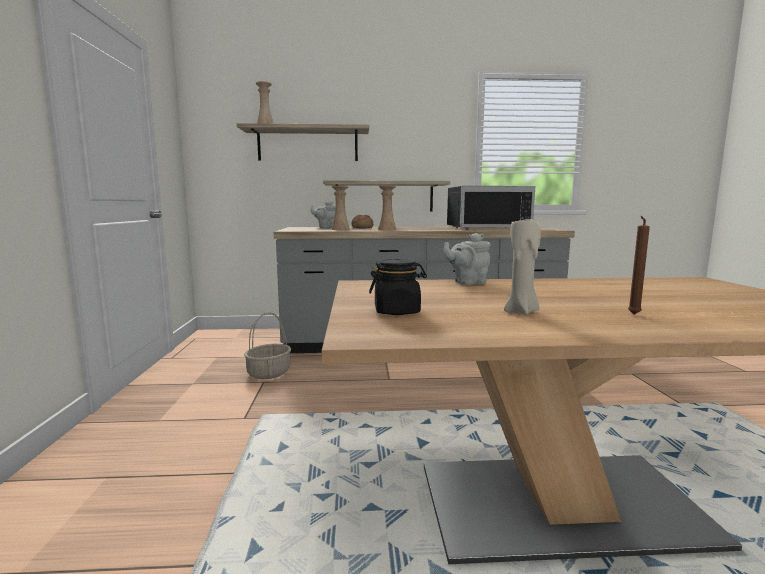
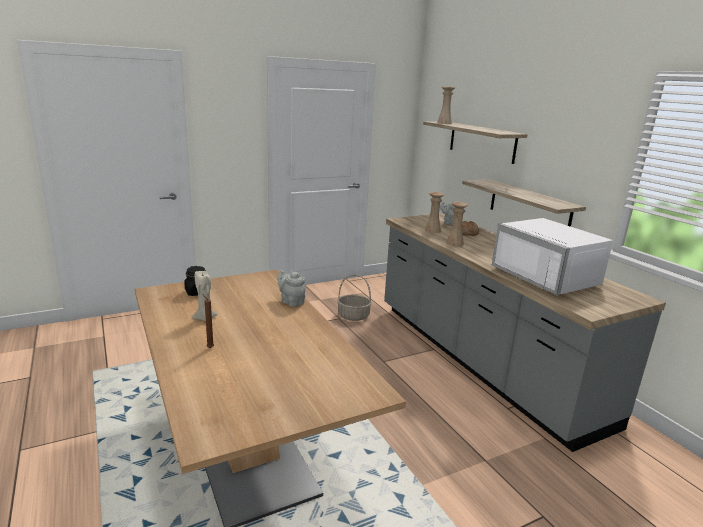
camera: 65 degrees right, 10 degrees up
(485, 228) = (550, 276): black microwave -> white microwave

